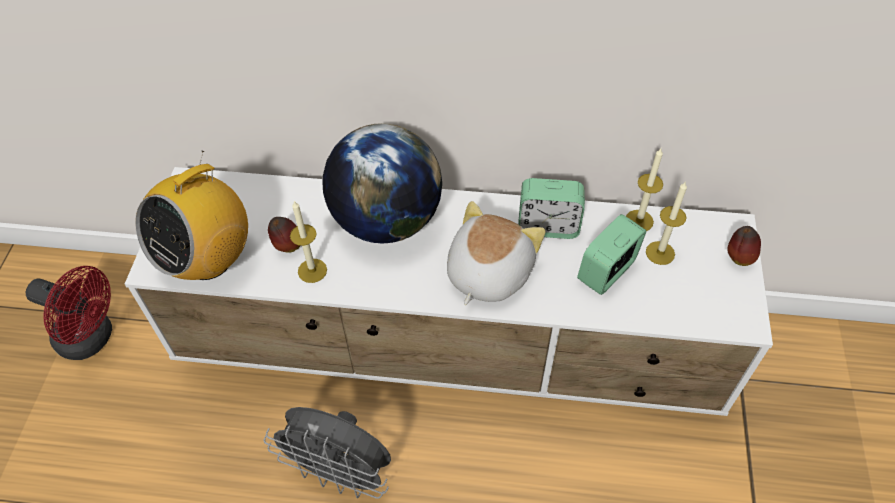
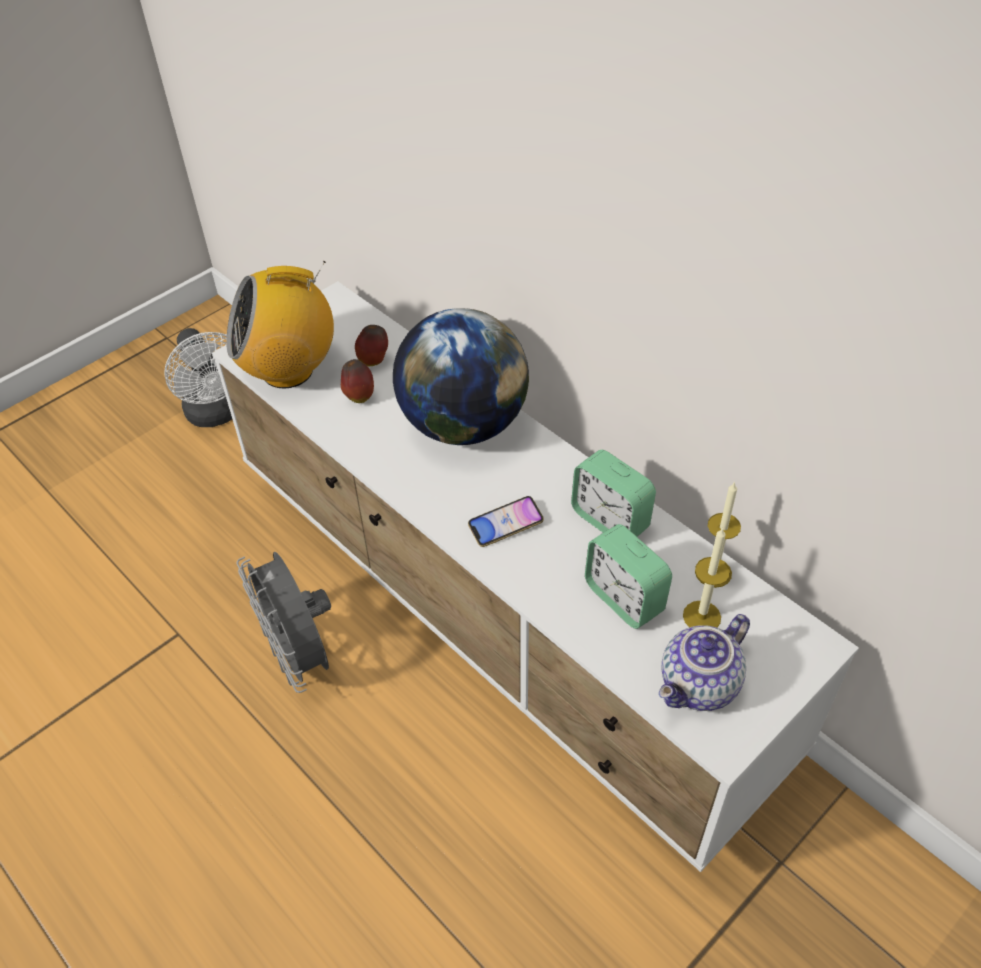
camera: 40 degrees right, 5 degrees down
(92, 338) = (217, 414): red fan -> white fan
(312, 270) = (358, 428): candle -> none
(487, 273) = (505, 524): plush toy -> phone
(607, 272) = (624, 598): alarm clock -> alarm clock turned 120 degrees counterclockwise
(701, 297) = (700, 686): none -> teapot
(738, 257) = (788, 677): apple -> apple (374, 361)

